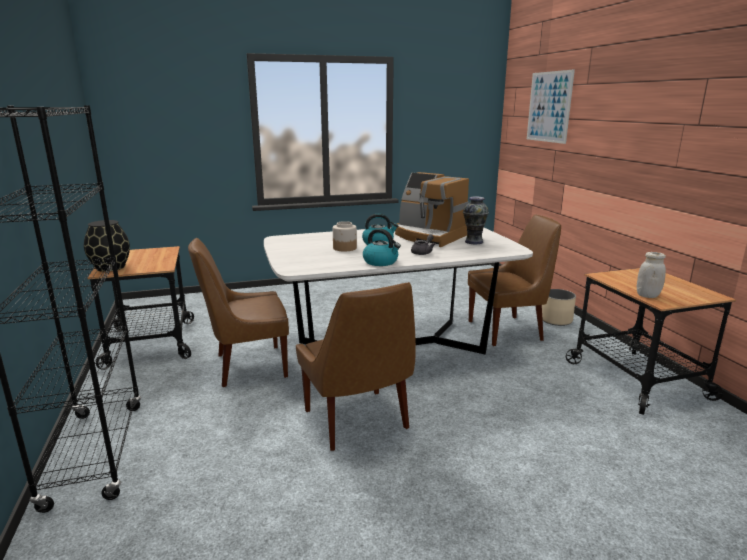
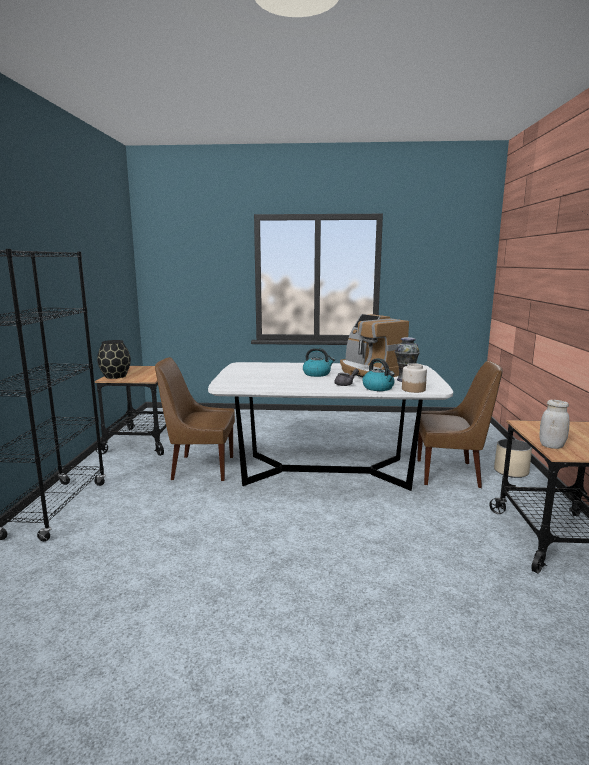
camera: 20 degrees right, 5 degrees down
(345, 248) = (284, 375): jar -> jar (413, 389)
(357, 421) = (253, 524): brown chair -> none
(381, 262) = (299, 388): kettle -> kettle (378, 388)
(549, 107) = (527, 257): picture -> none

